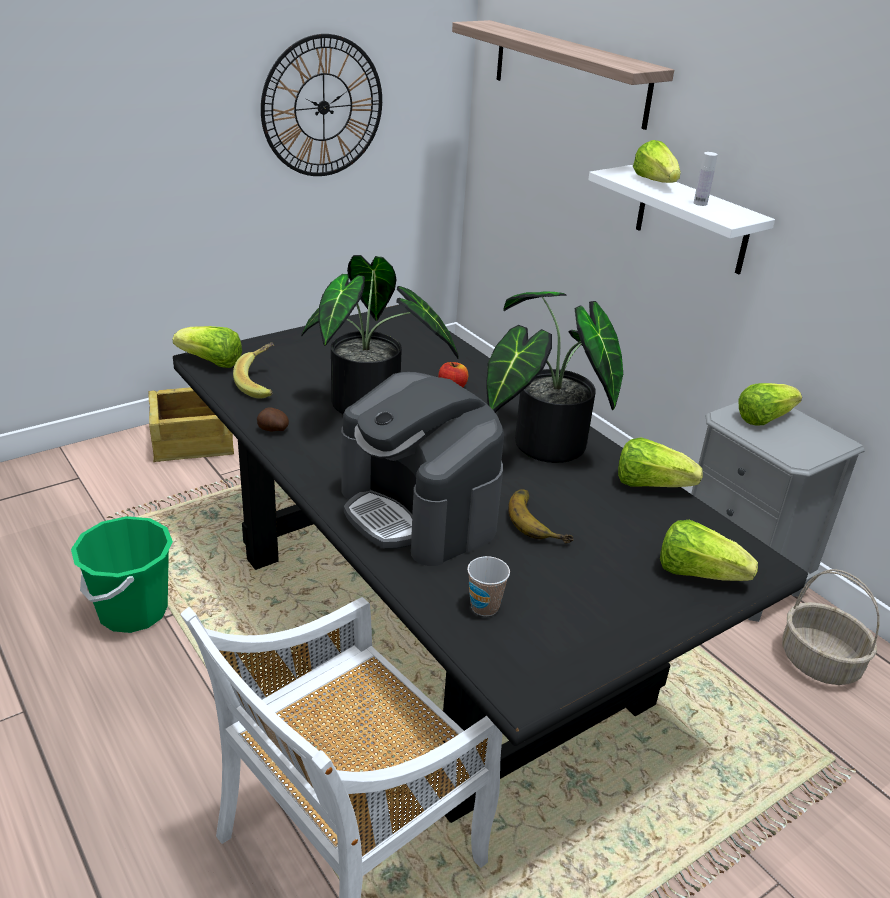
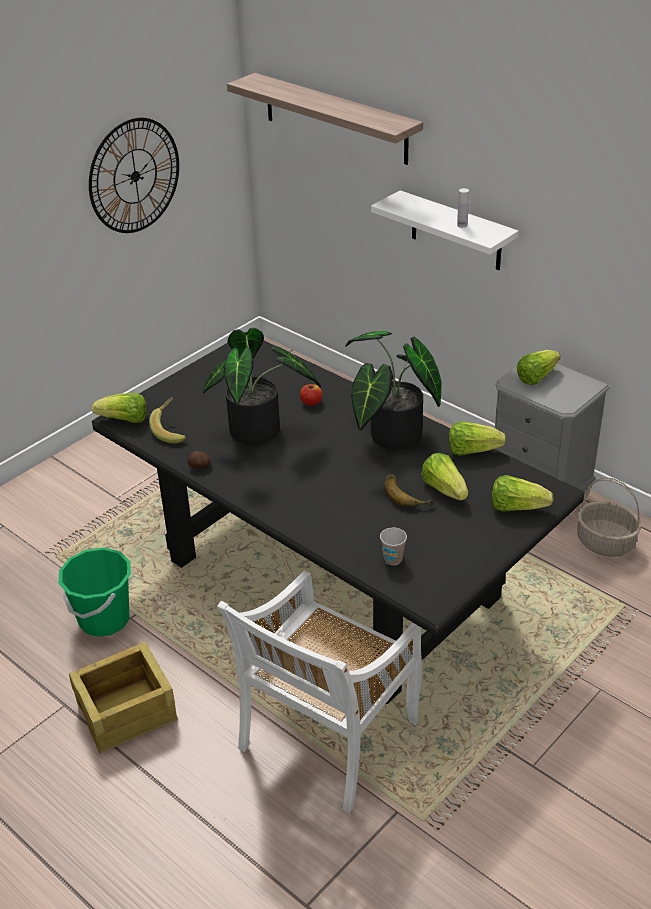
camera: 10 degrees left, 5 degrees up
(194, 441) = (81, 474): crate -> crate (127, 712)
(419, 511) = (327, 504): coffee machine -> none
(655, 182) = (423, 207): lettuce -> lettuce (444, 489)

